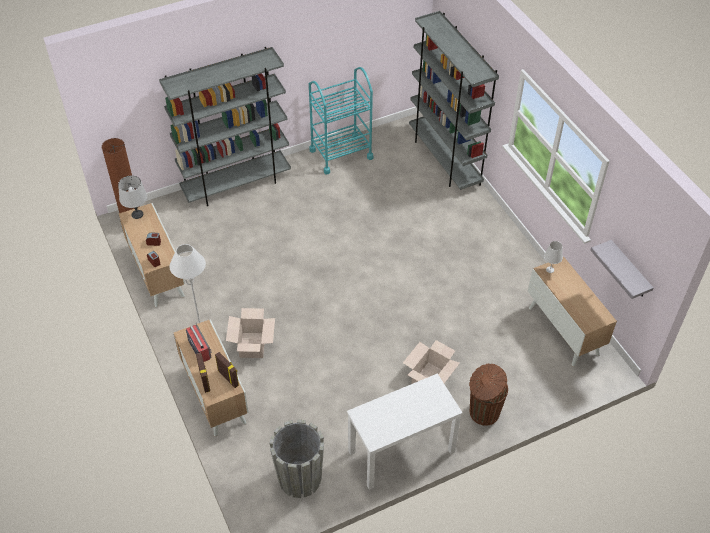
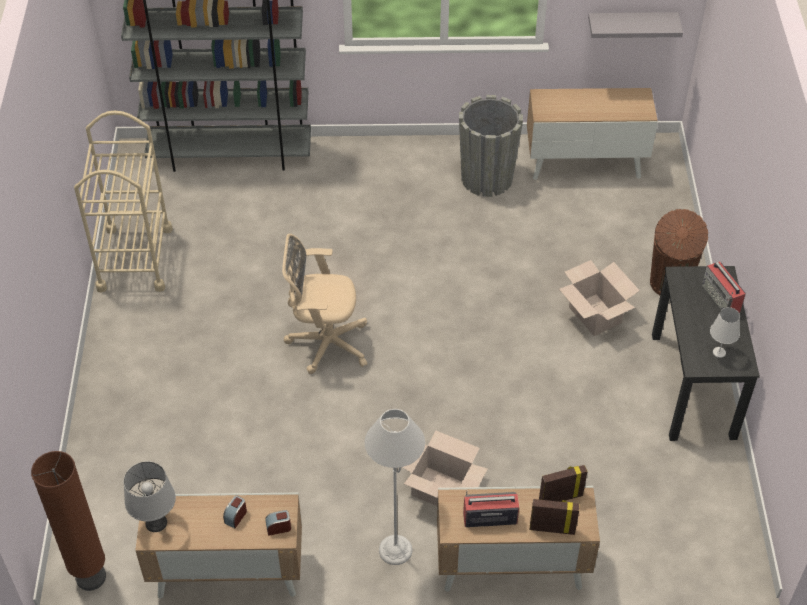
camera: 65 degrees left, 0 degrees up
(236, 184) = (104, 406): grey bookcase -> none
(299, 478) = (691, 509): grey planter -> grey planter (486, 178)
(329, 255) = (325, 343): none -> beige office chair
(341, 154) = (135, 258): turquoise cart -> beige cart
(401, 451) = (693, 386): white desk -> black desk
(426, 412) = (721, 298): none -> radio
(550, 270) = (545, 108): white table lamp -> white table lamp (719, 352)

